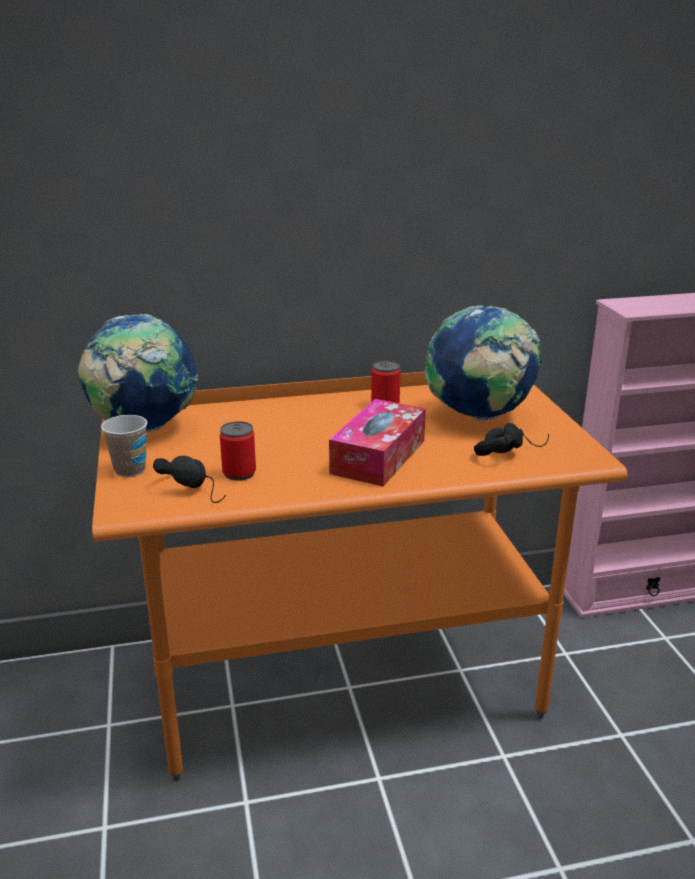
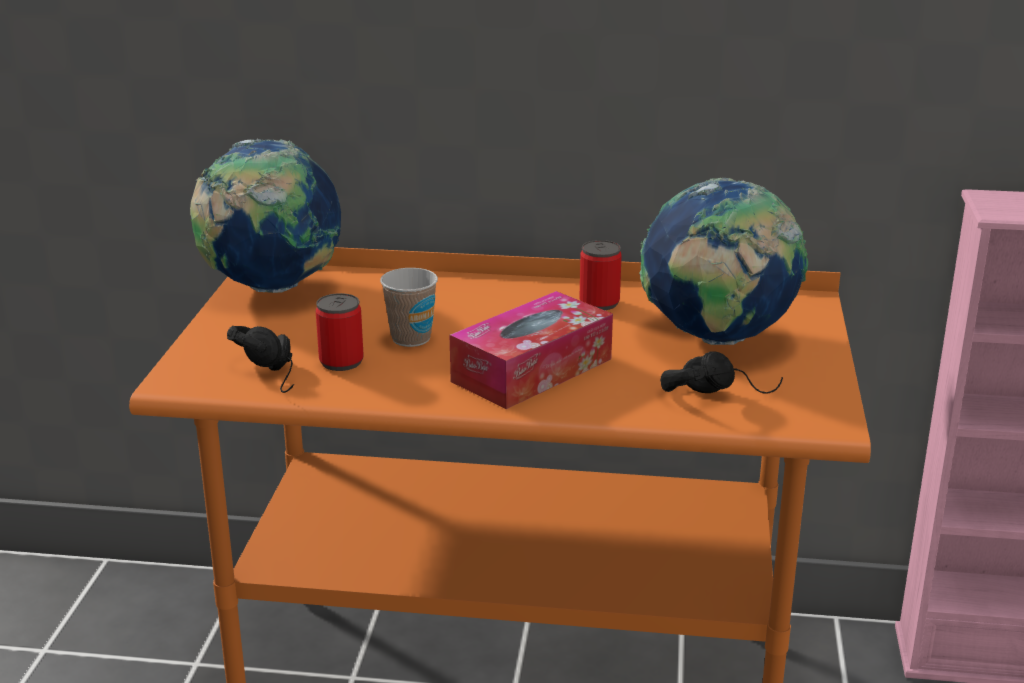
camera: 20 degrees right, 0 degrees up
(130, 470) = (218, 336): cup -> cup (411, 338)

